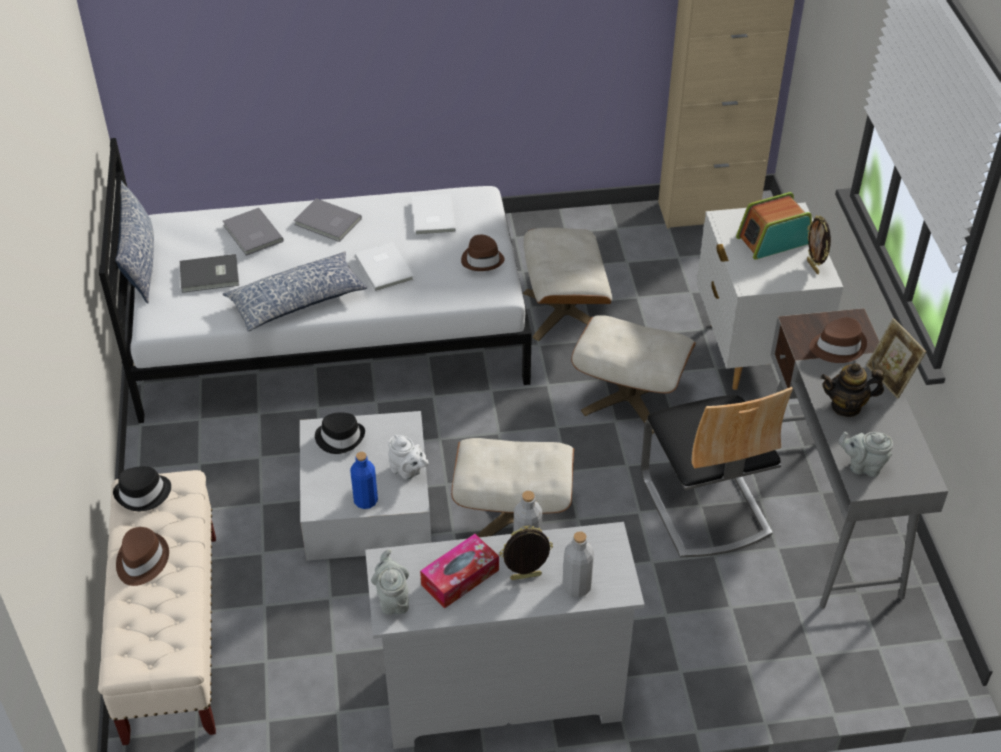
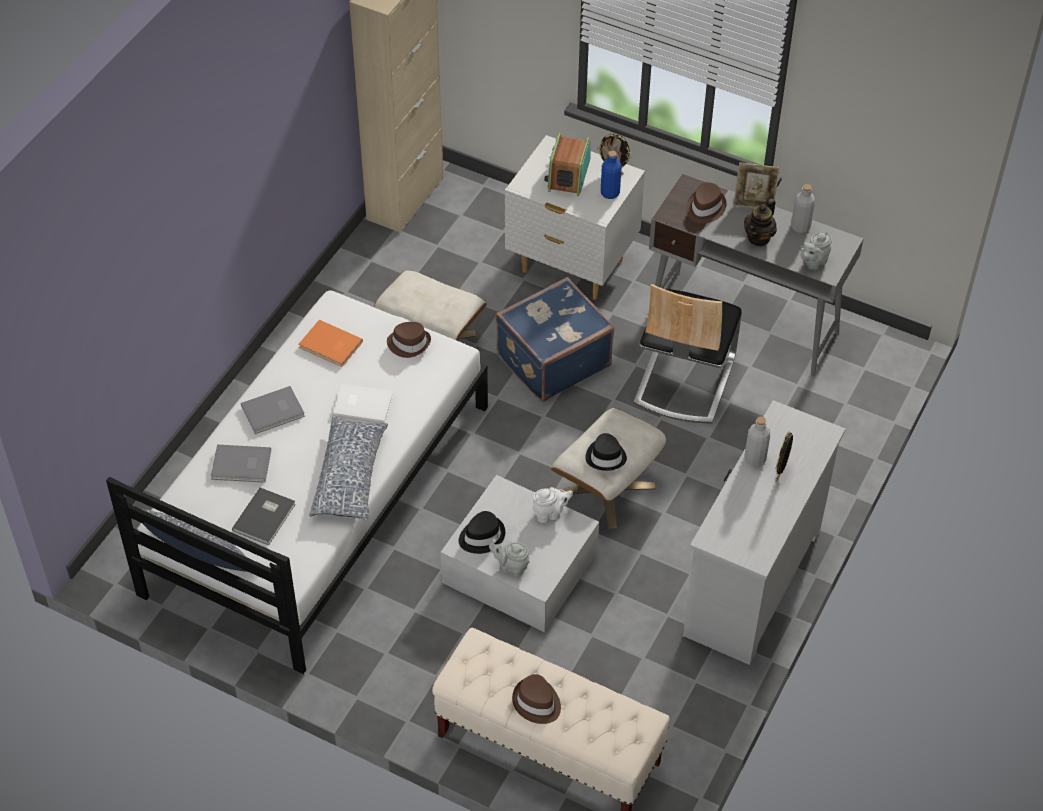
camera: 55 degrees left, 5 degrees up
(143, 494) = (469, 672): black hat -> black hat (606, 456)
(365, 500) = (558, 553): blue bottle -> blue bottle (610, 193)
(392, 599) = (744, 551): grey teapot -> grey teapot (511, 567)
(432, 217) = (330, 346): white book -> orange book
(460, 577) = (754, 507): tissue box -> none
(576, 586) = (807, 453): grey bottle -> grey bottle (800, 227)
(629, 397) = (551, 360): beige ottoman -> blue suitcase
(704, 505) = (683, 380): chair -> chair turned 90 degrees clockwise

